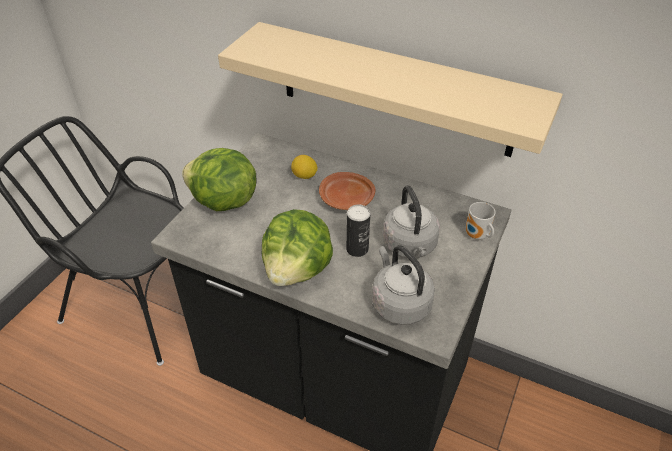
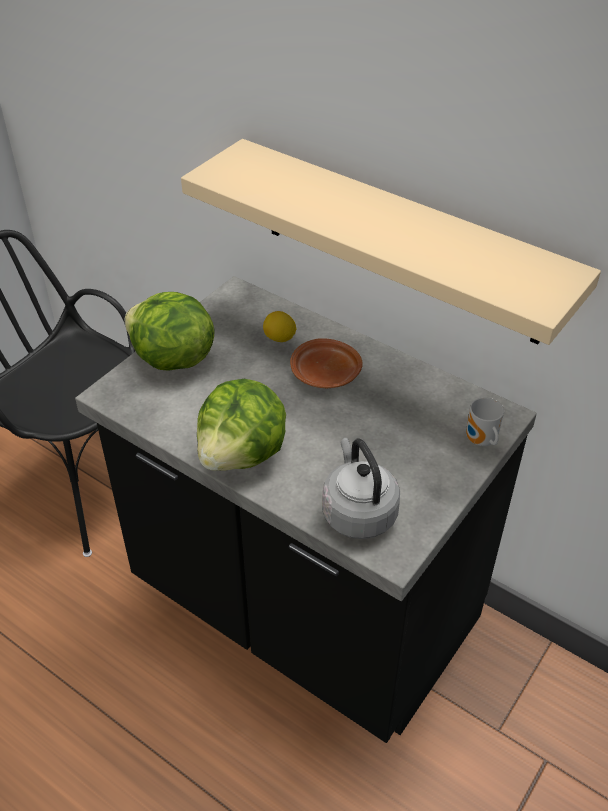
camera: 10 degrees right, 0 degrees up
(357, 249) = (322, 438): can -> none
(410, 246) = (390, 444): grey kettle -> none

